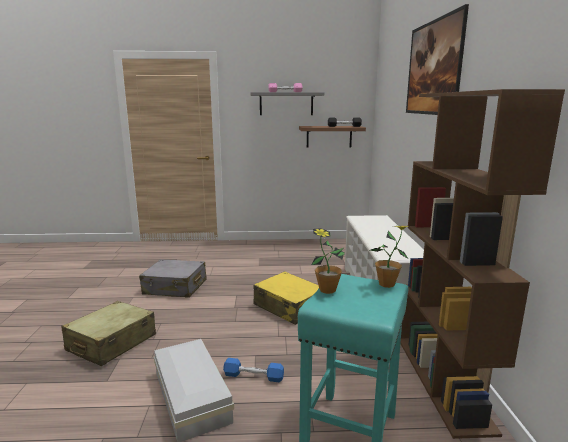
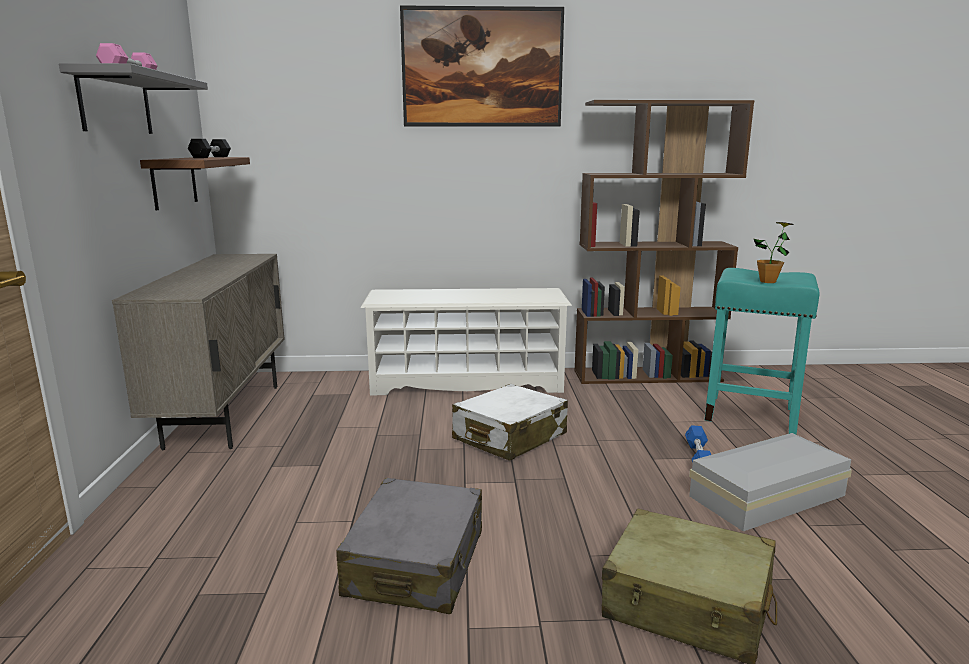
camera: 90 degrees left, 0 degrees up
(289, 307) = (509, 437): yellow suitcase -> white suitcase
(311, 244) = (225, 415): none -> beige cabinet
(386, 284) = (736, 269): potted plant -> none

